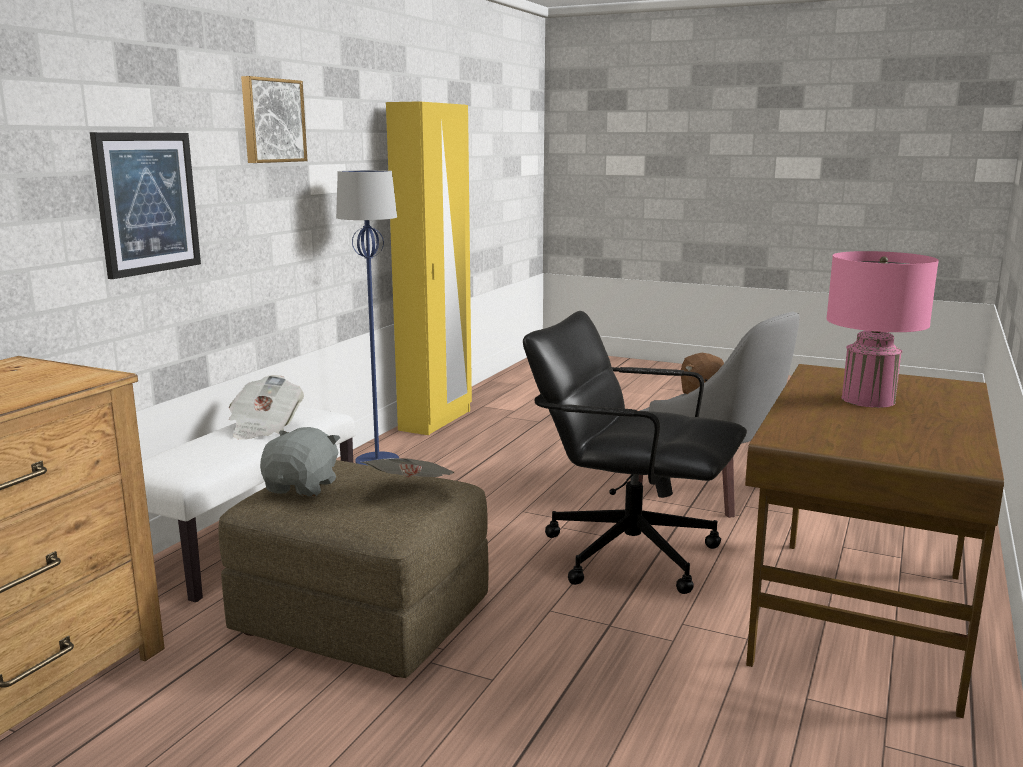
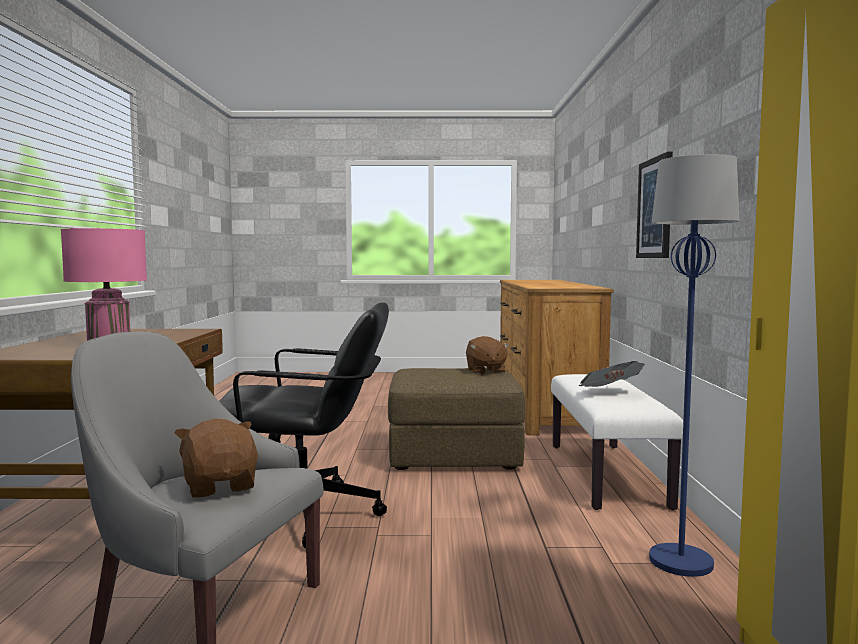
camera: 155 degrees right, 10 degrees down
(272, 120) = (721, 116): picture -> none
(302, 487) = (485, 371): grey plush toy -> brown plush toy
(411, 492) = (422, 375): newspaper -> none

